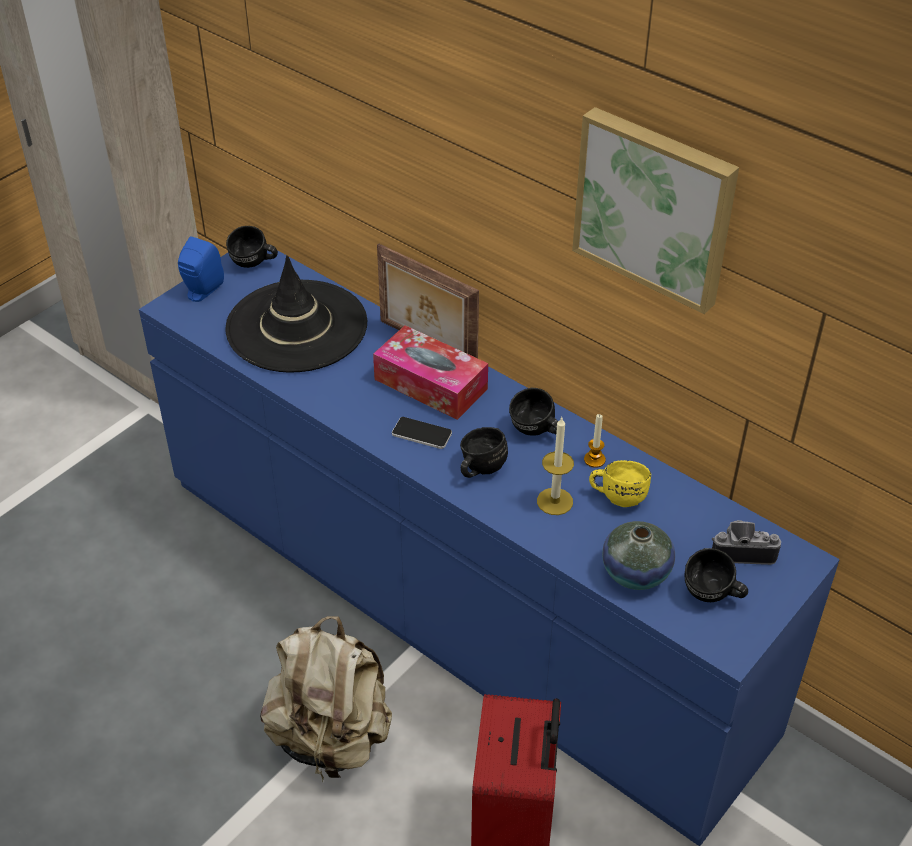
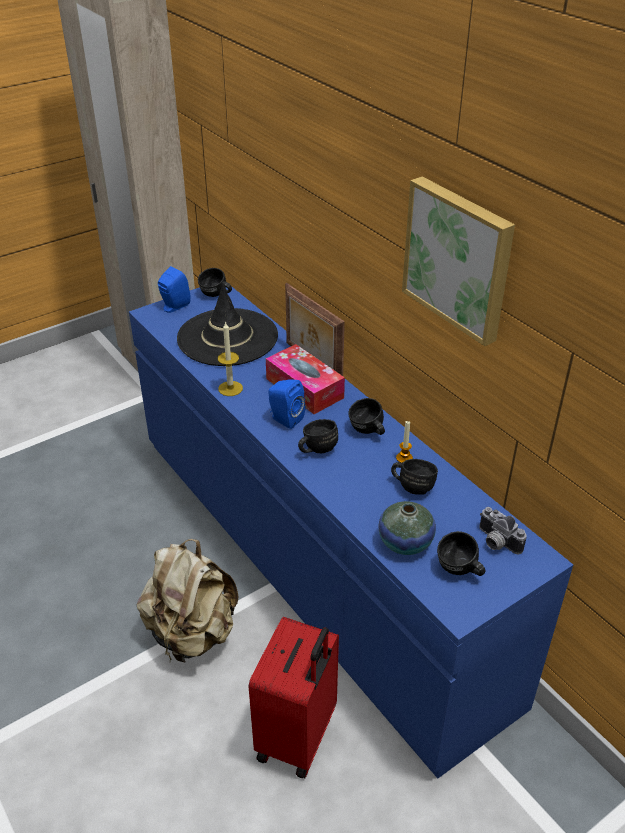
camera: 15 degrees right, 5 degrees down
(422, 433) = (284, 419): phone -> blue speaker
(555, 501) = (363, 481): candle -> candle (230, 388)
(618, 495) = (412, 485): yellow mug -> black mug
(742, 550) = (495, 542): camera -> camera turned 150 degrees counterclockwise

